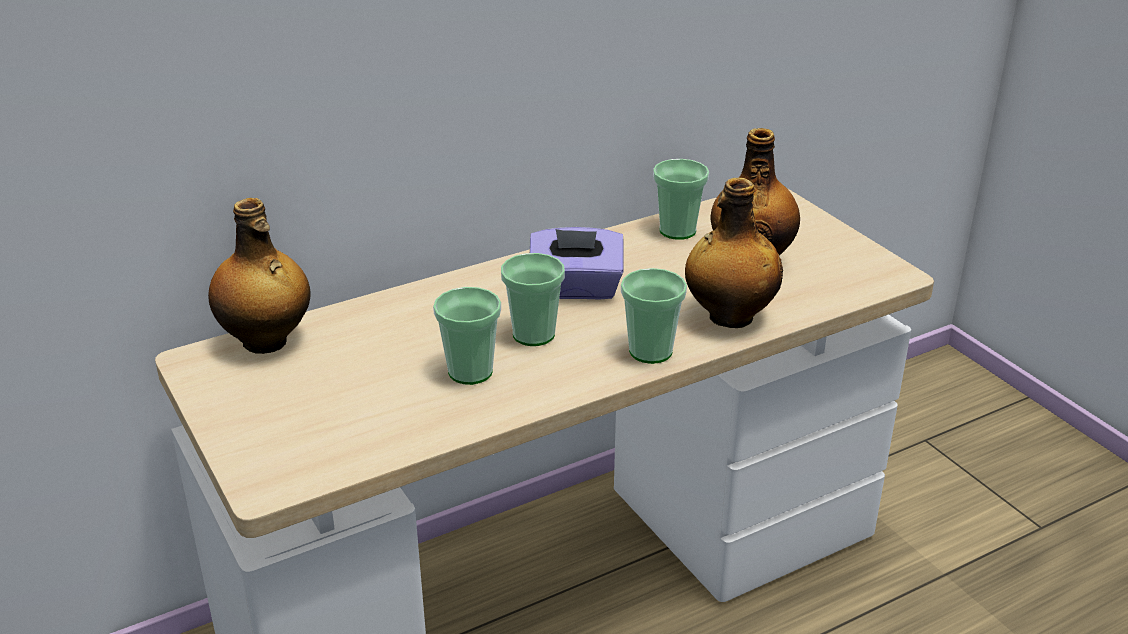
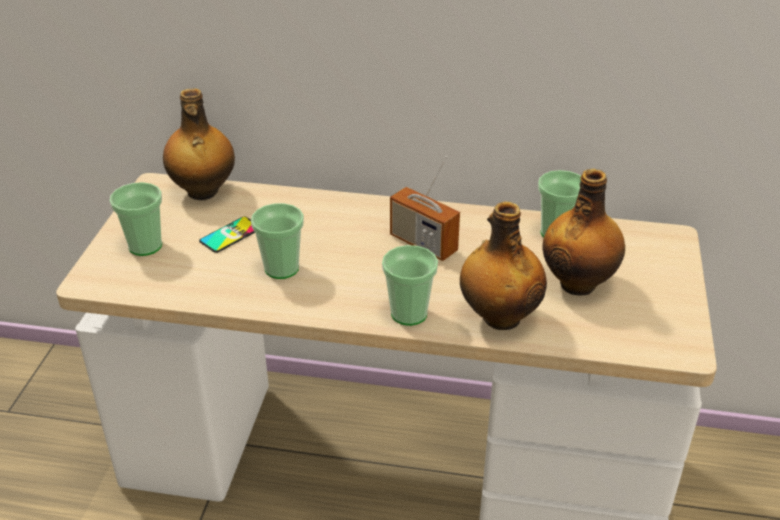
camera: 40 degrees right, 5 degrees up
(366, 367) = (230, 235): none -> phone
(533, 334) = (352, 262): cup -> cup (145, 246)
(576, 289) = (423, 244): purple tissue box -> radio

